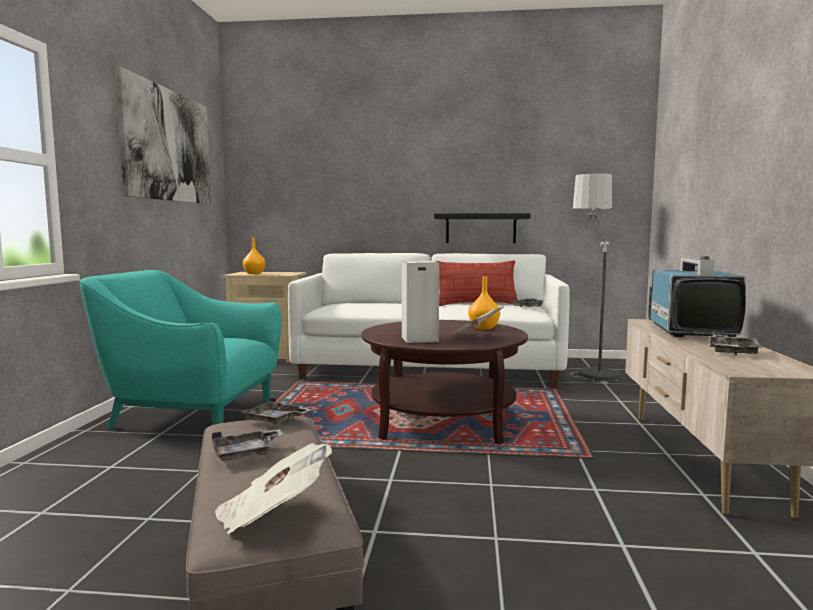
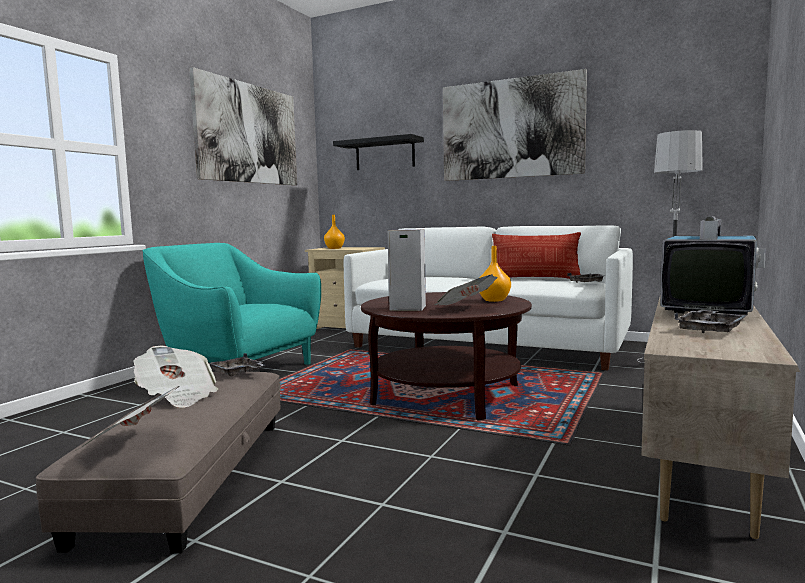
camera: 20 degrees right, 0 degrees up
(246, 454) = (177, 396): grey tray -> newspaper
(440, 159) = (511, 128): none -> picture
(480, 228) = (554, 199): black shelf -> black shelf (385, 154)

